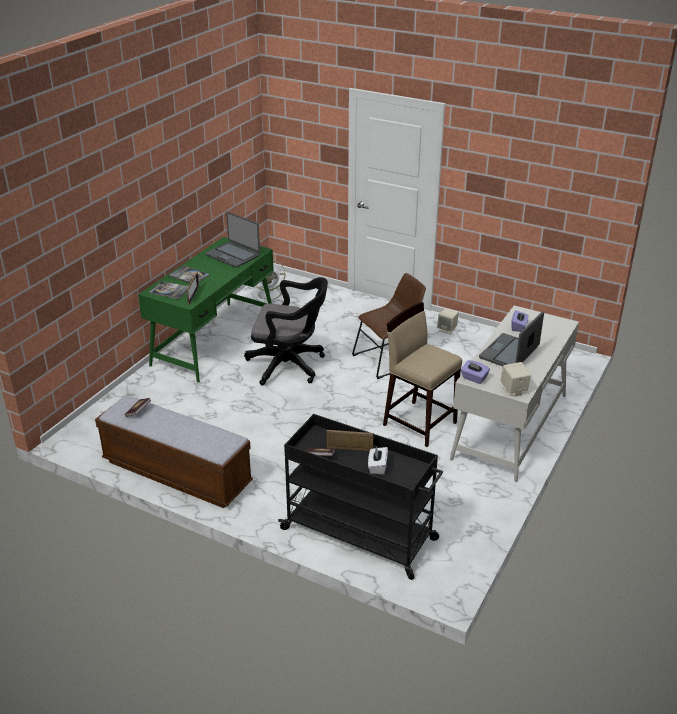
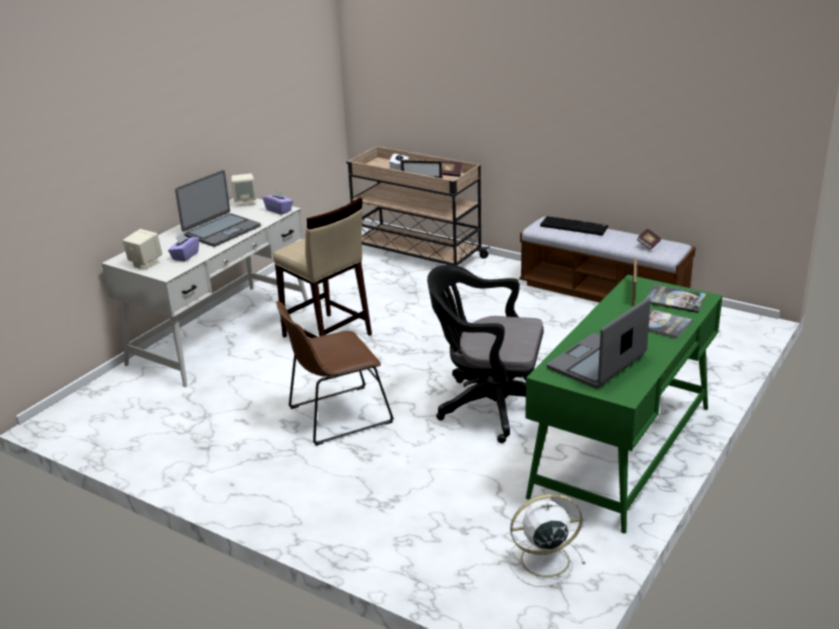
camera: 175 degrees left, 5 degrees down
(196, 437) = (574, 227): none -> keyboard
(233, 255) = (597, 363): laptop -> laptop turned 90 degrees counterclockwise
(360, 535) = (415, 255): black cart -> beige cart
(447, 330) = (220, 467): beige speaker -> beige speaker (145, 263)

